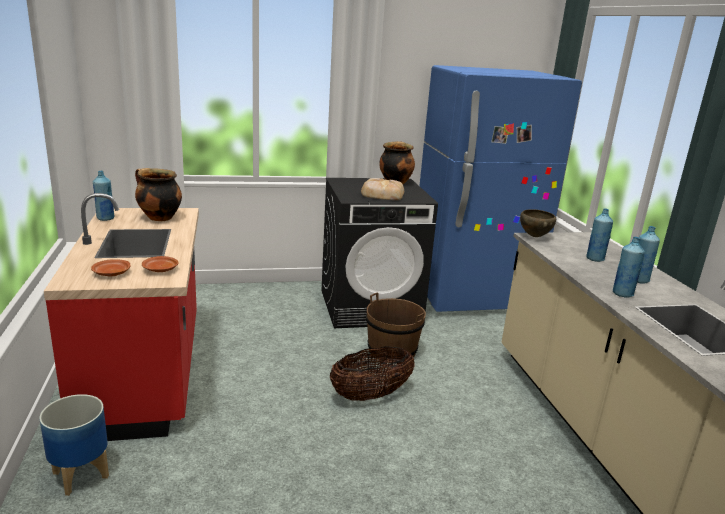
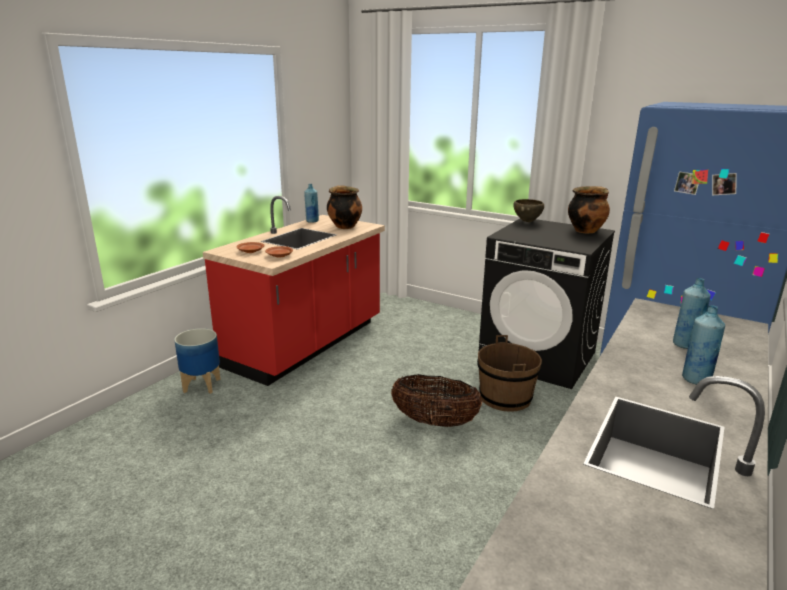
camera: 45 degrees right, 0 degrees up
(382, 194) = (545, 237): bread -> none
(534, 236) = (654, 306): brown bowl -> brown bowl (527, 221)
(622, 294) = (631, 382): blue bottle -> none

